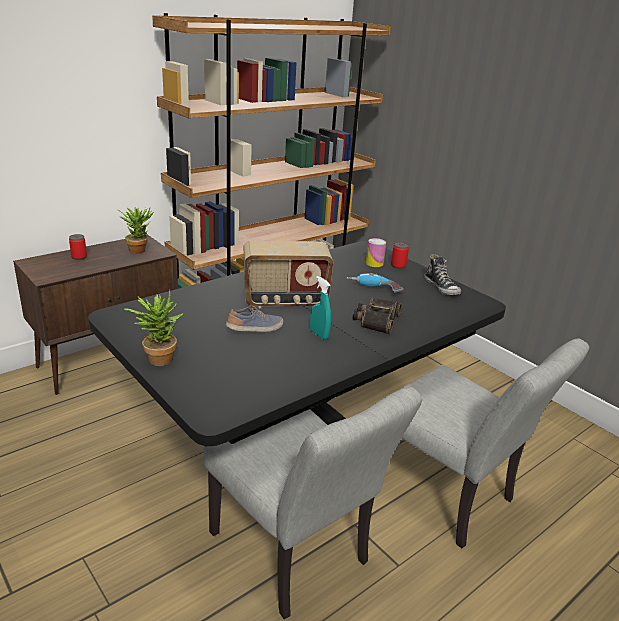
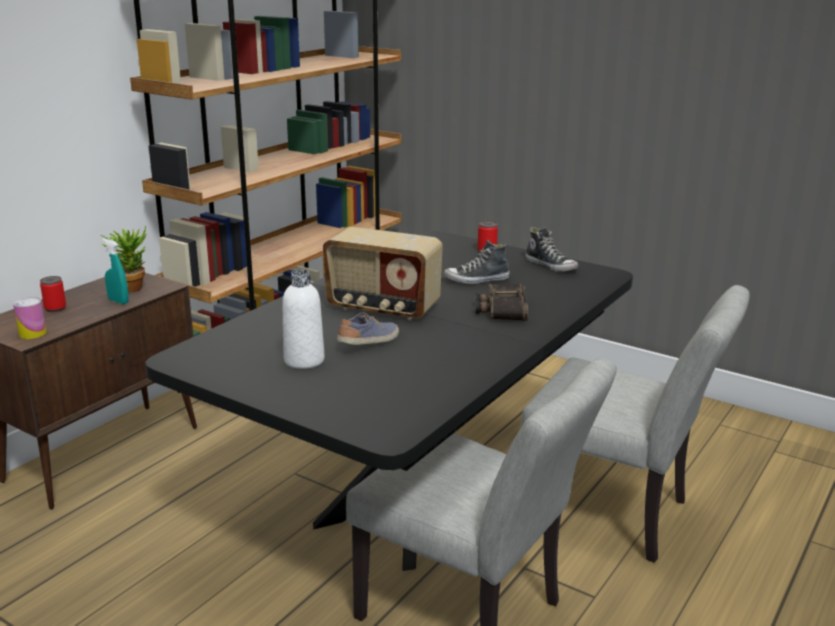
camera: 15 degrees left, 5 degrees down
(157, 357) = (274, 391): potted plant -> none
(197, 335) = (304, 360): none -> white bottle
(285, 301) = (382, 308): radio -> radio turned 45 degrees clockwise
(319, 335) = (448, 335): turquoise spray bottle -> turquoise spray bottle (118, 301)
(373, 290) = (476, 280): power drill -> shoe
(374, 263) = (457, 252): can -> can (32, 333)

